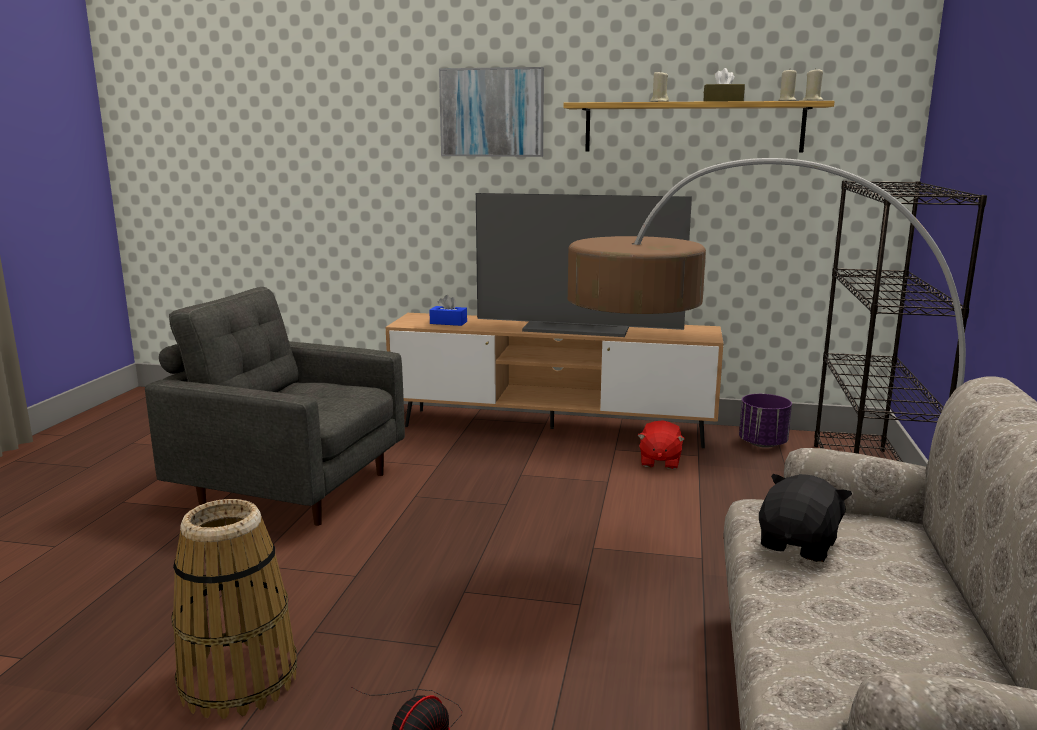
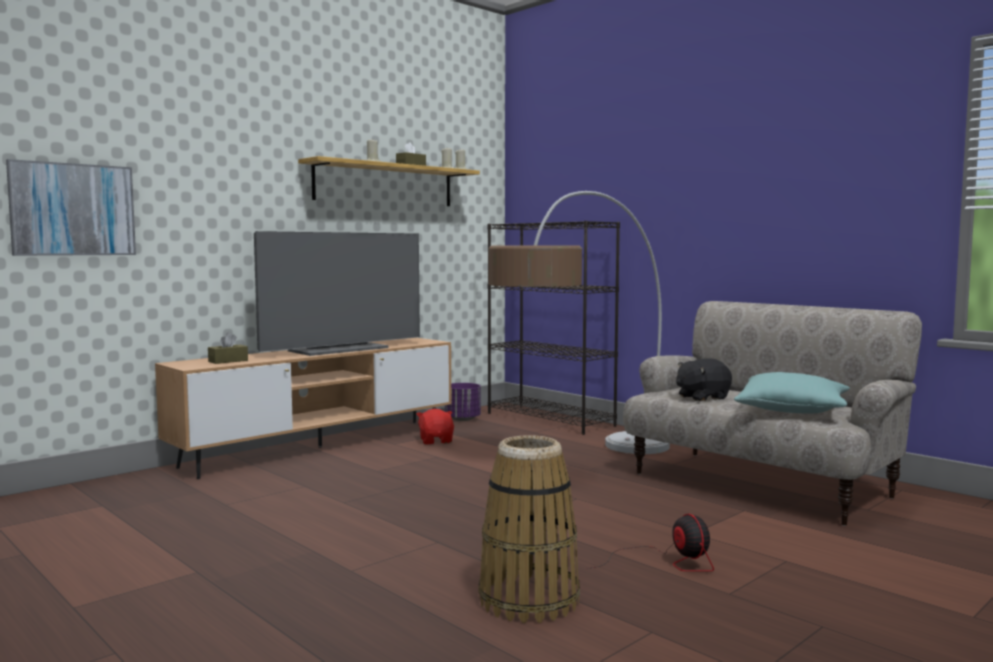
camera: 55 degrees left, 10 degrees down
(291, 487) = (225, 535): grey armchair -> none
(448, 323) = (228, 361): blue tissue box -> brown tissue box
(492, 112) = (232, 161): picture -> picture (73, 209)
(659, 461) = (436, 441): red plush toy -> red plush toy turned 150 degrees counterclockwise
(799, 545) = (702, 397): black plush toy -> black plush toy turned 90 degrees counterclockwise
(839, 642) = (792, 410): none -> turquoise pillow

